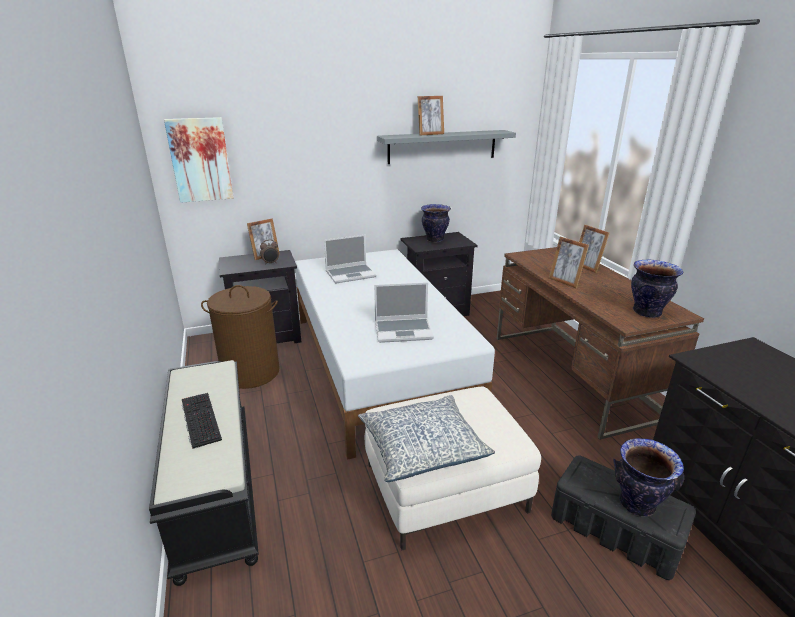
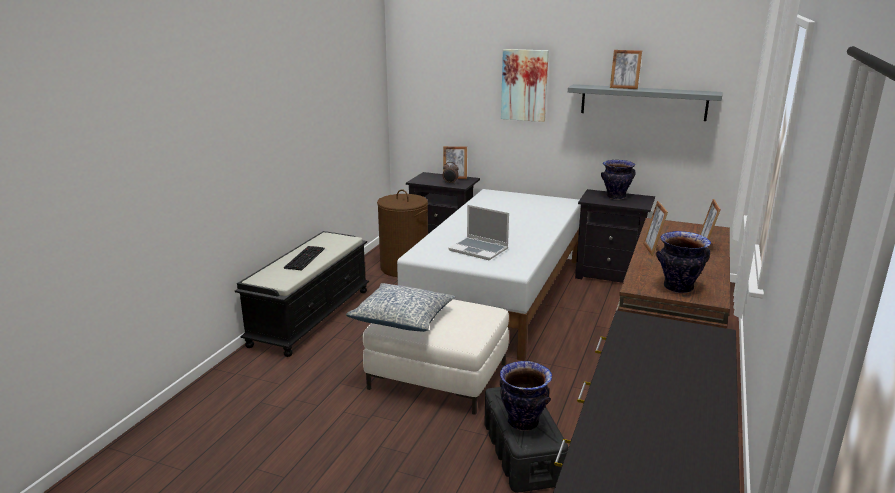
camera: 40 degrees right, 5 degrees down
(200, 160) = (422, 89): picture -> picture (524, 85)
(351, 274) = (507, 207): laptop -> none

